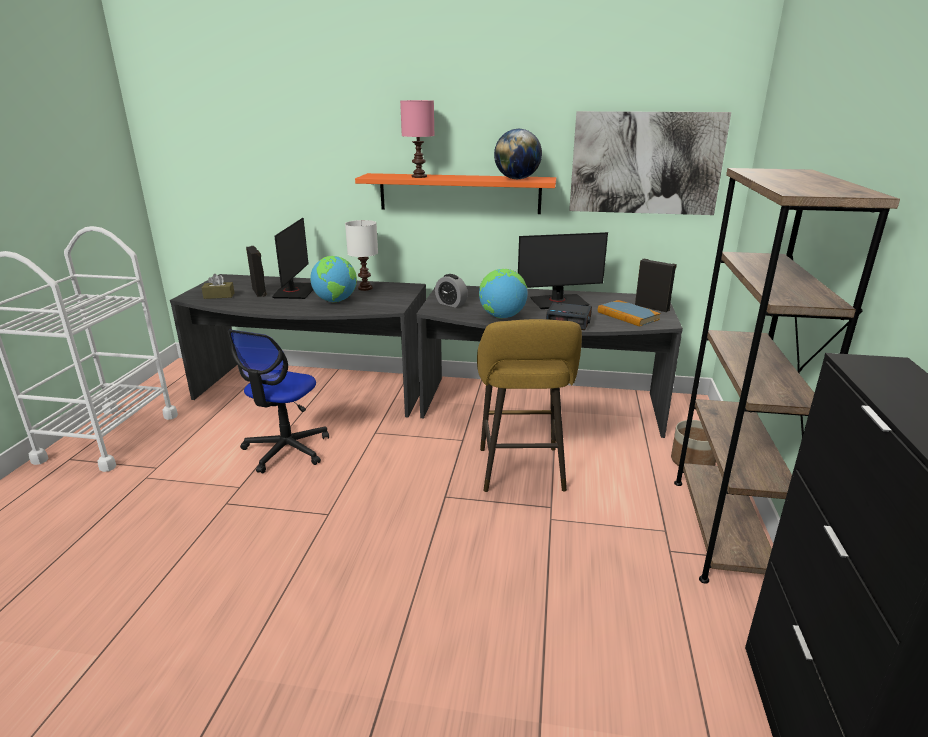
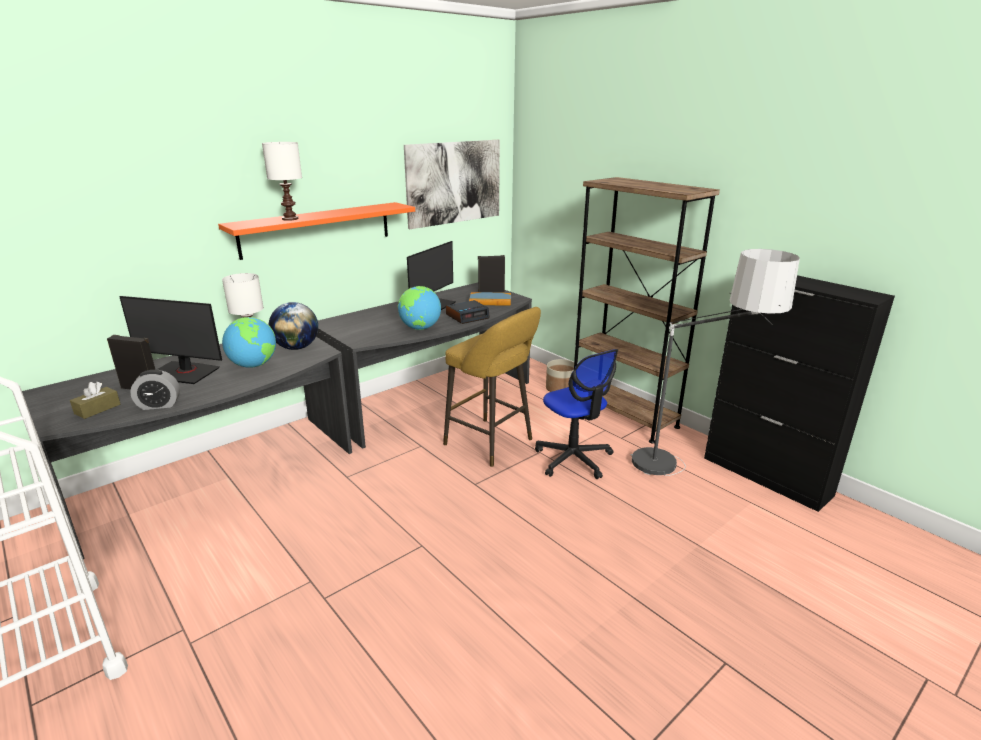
camera: 50 degrees left, 0 degrees up
(286, 450) = (295, 532): office chair -> office chair (573, 459)
(295, 291) = (183, 373): monitor -> monitor turned 150 degrees clockwise
(418, 177) = (290, 219): pink table lamp -> white table lamp
(451, 304) = (361, 332): alarm clock -> alarm clock (159, 405)
(517, 179) = (377, 208): globe -> globe (296, 348)
(666, 648) = (685, 479): none -> floor lamp

